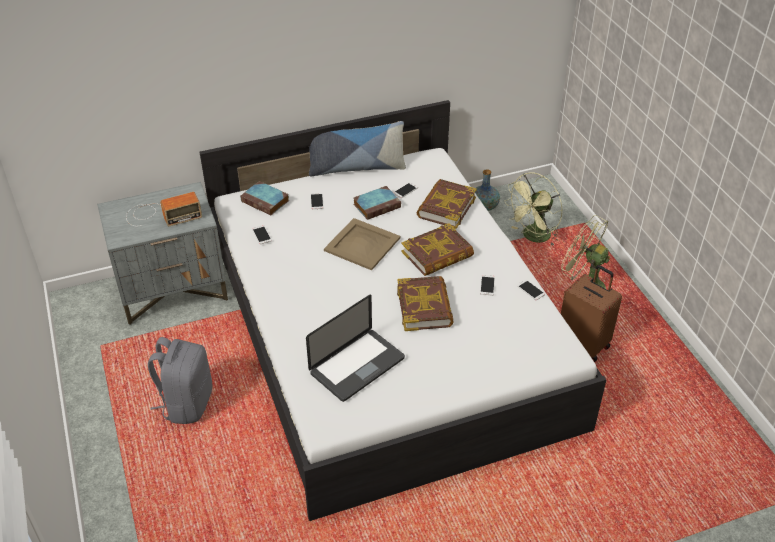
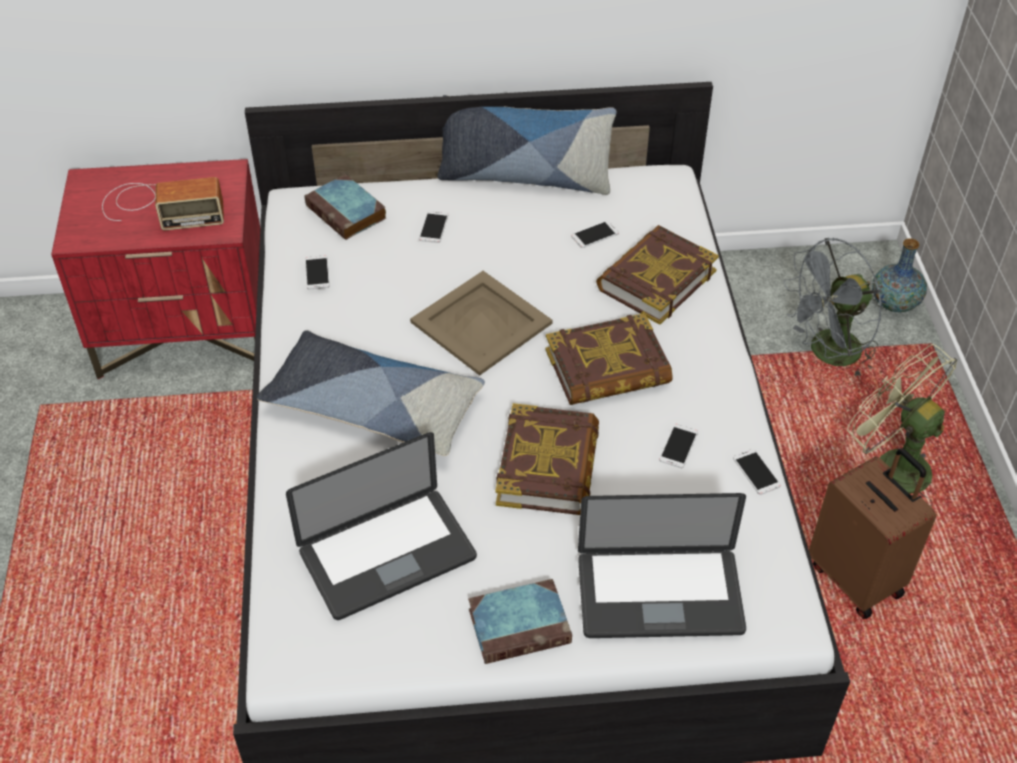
camera: 15 degrees right, 5 degrees up
(173, 290) = (187, 332): grey nightstand -> red nightstand
(187, 403) = (136, 537): grey backpack -> none
(320, 296) = (373, 406): none -> pillow
(377, 205) = (535, 254): book -> book (521, 624)
(484, 207) = (757, 280): vase -> vase (894, 303)
(503, 356) = (659, 595): none -> laptop
(533, 238) = (827, 354): green fan -> grey fan

